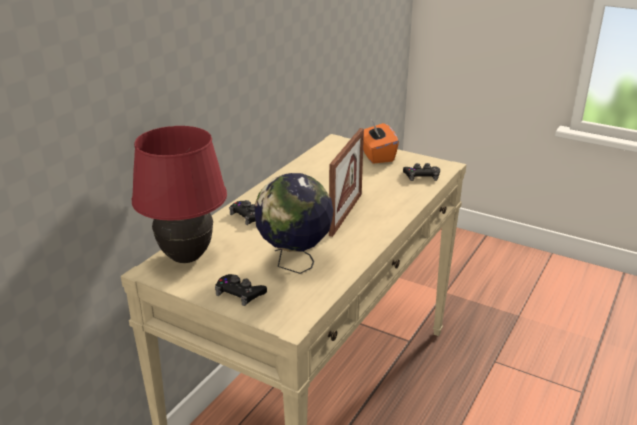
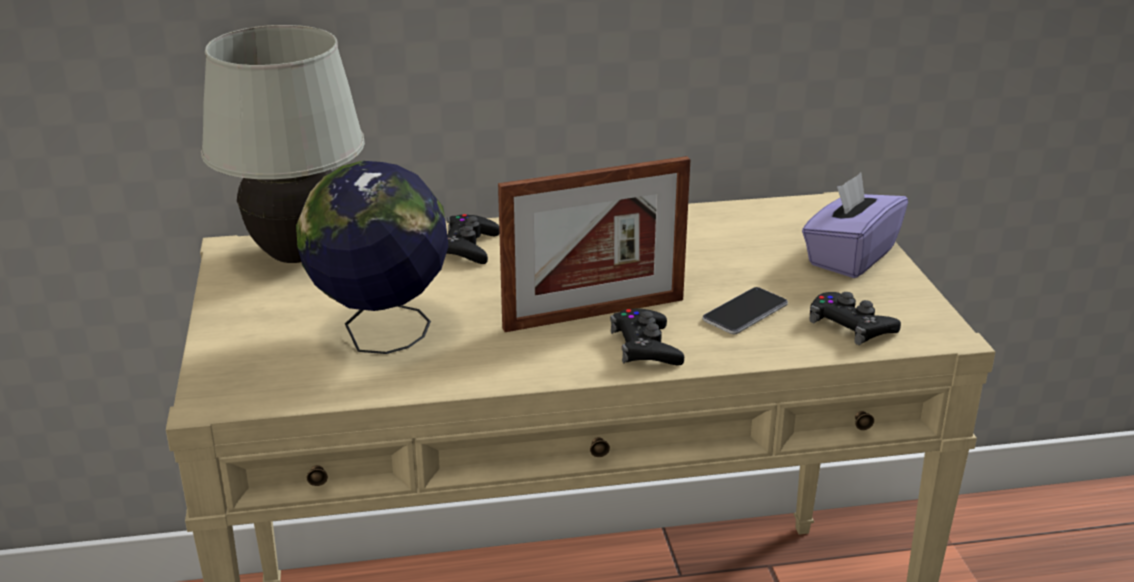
camera: 50 degrees right, 0 degrees up
(187, 257) = (297, 256): red table lamp -> white table lamp
(240, 293) = (250, 330): black game controller -> black game controller (645, 347)
(376, 155) = (849, 257): orange tissue box -> purple tissue box
(387, 188) = (745, 312): none -> phone

